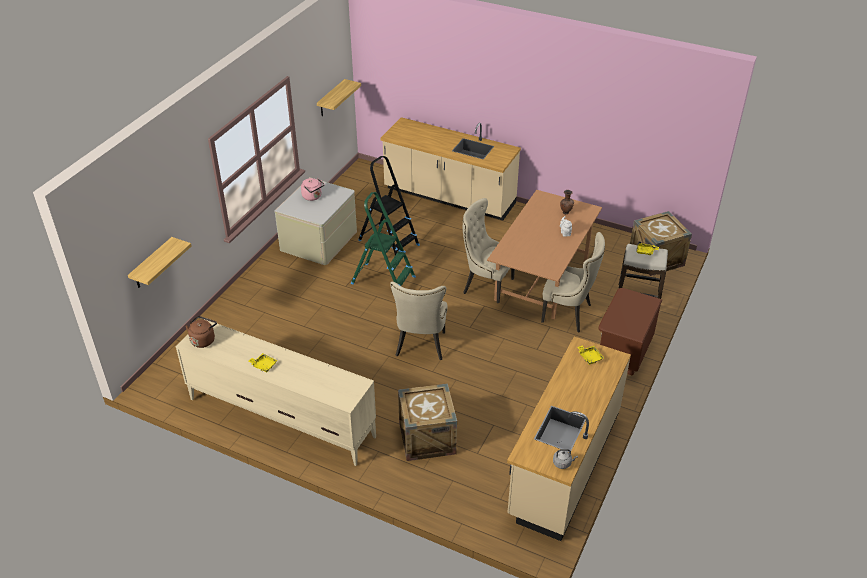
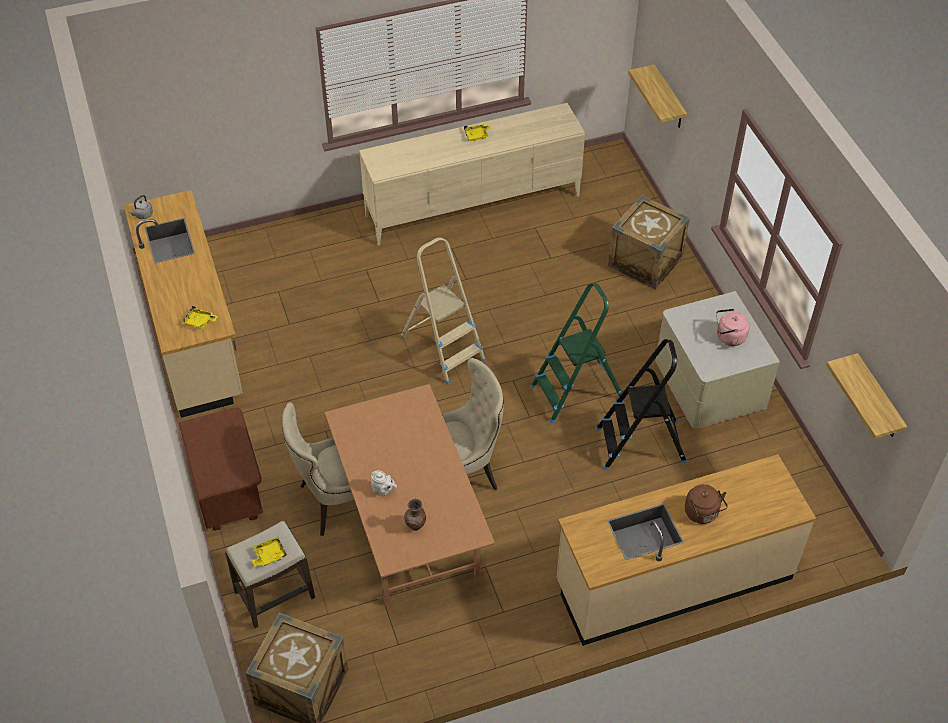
camera: 135 degrees right, 10 degrees up
(203, 340) = (555, 120): brown kettle -> brown kettle (702, 514)
(421, 345) = (443, 349): beige chair -> beige step ladder
(427, 438) = (334, 273): crate -> crate (645, 261)

